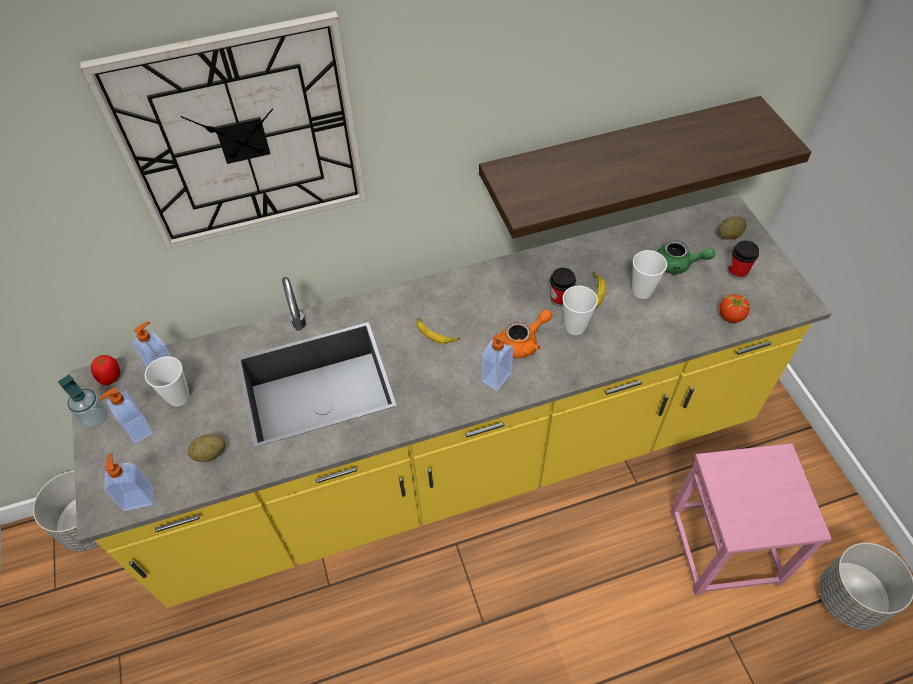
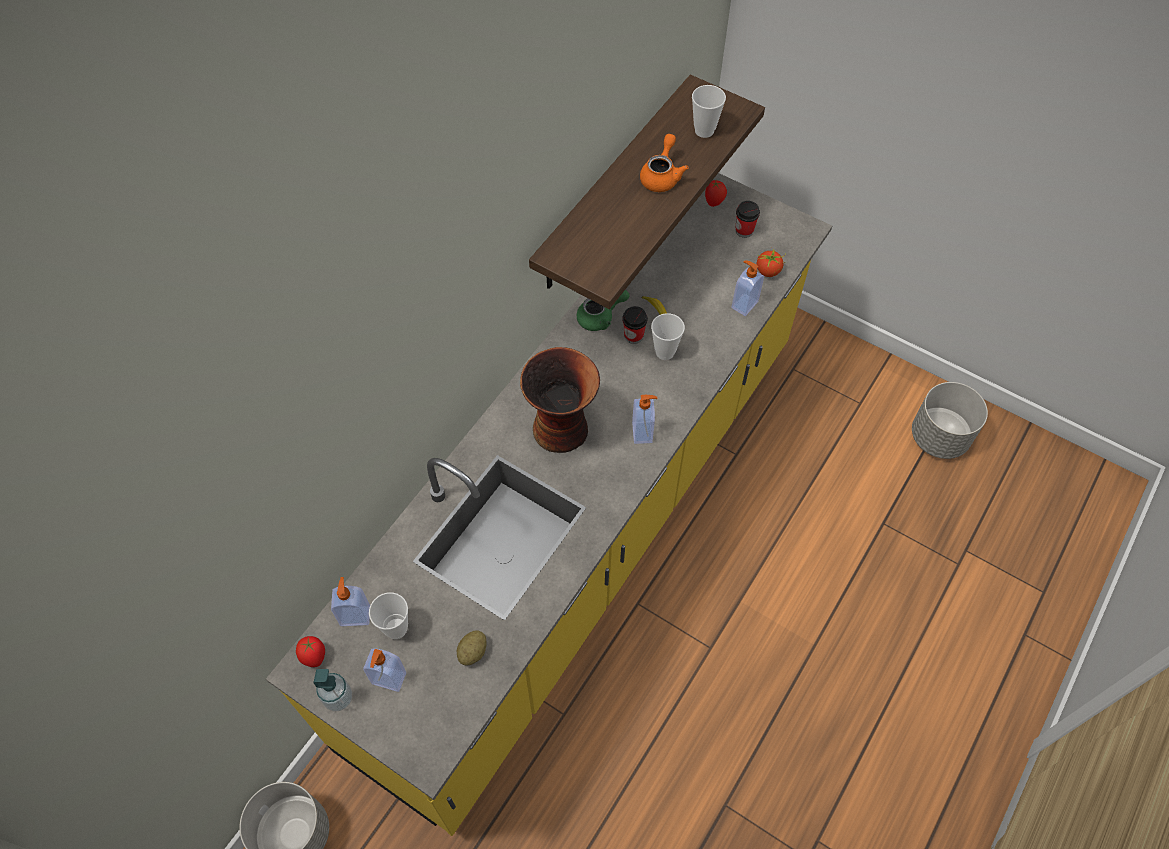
camera: 40 degrees left, 5 degrees up
(138, 497) = (449, 728): soap dispenser -> soap dispenser (744, 304)
(242, 137) = (377, 356): wall clock -> none
(436, 334) = (562, 428): banana -> vase
(523, 342) = (637, 390): orange teapot -> orange teapot (661, 176)
(642, 291) = (689, 290): cup -> cup (704, 130)
(678, 265) = (697, 251): green teapot -> green teapot (600, 317)
(725, 546) = (834, 458): pink stool -> none
(729, 235) = (714, 202): potato -> tomato

